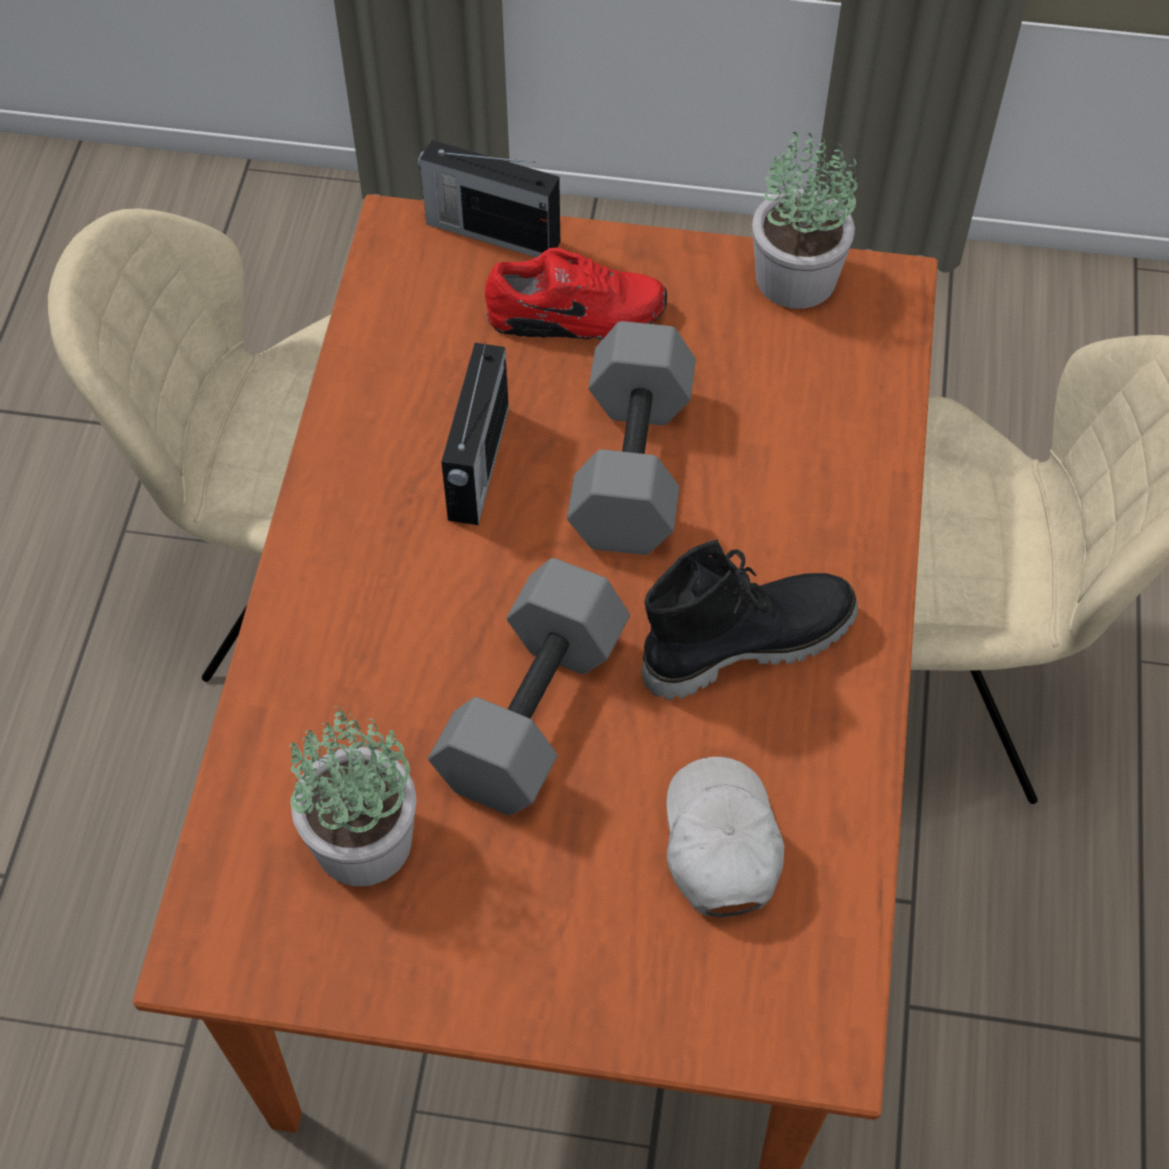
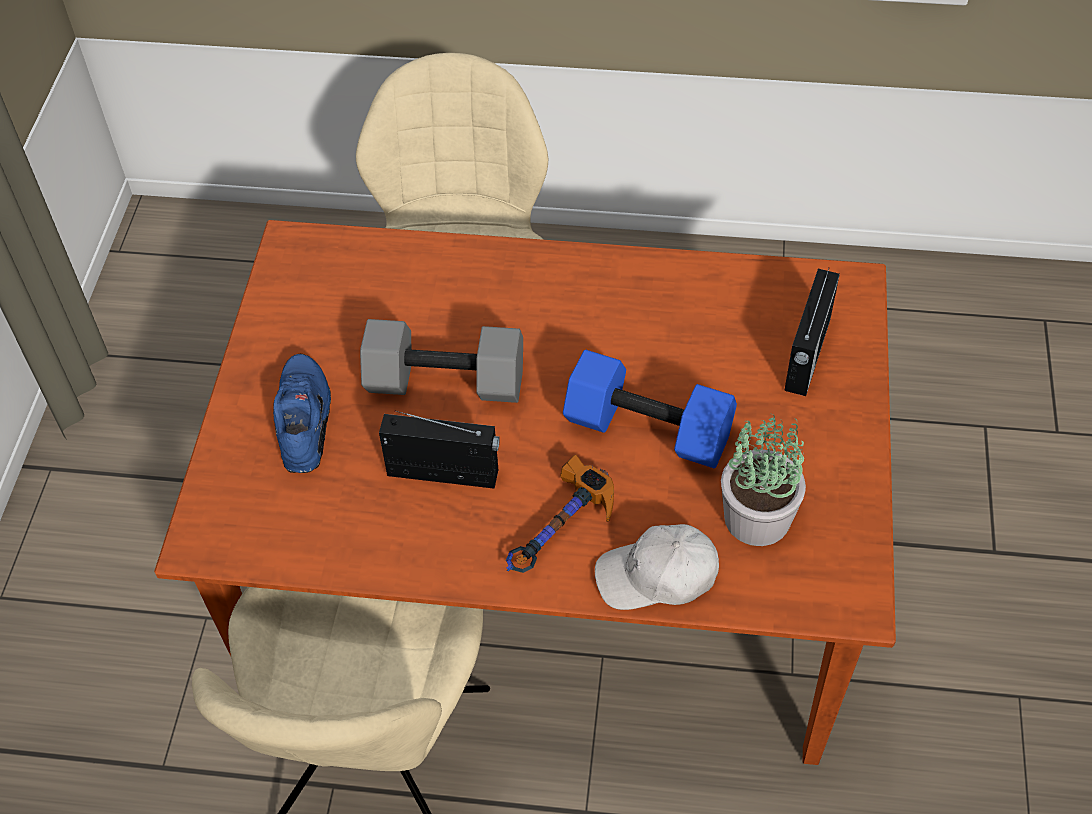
camera: 90 degrees left, 5 degrees down
(368, 593) = (559, 533): none -> hammer
(490, 231) = (211, 479): radio -> radio (806, 356)
(530, 707) = (646, 431): grey dumbbell -> blue dumbbell
(576, 317) = (306, 419): red shoe -> blue shoe
(721, 844) = (733, 331): white cap -> white cap (657, 576)
(746, 642) = (588, 319): black boot -> none
(795, 279) = (281, 293): potted plant -> none

